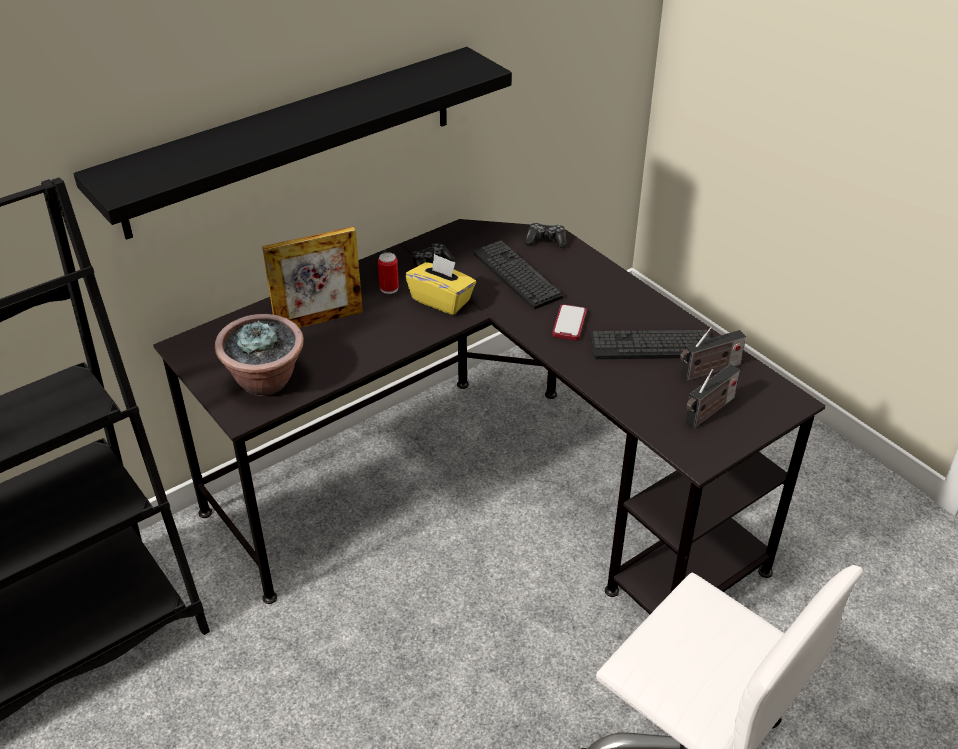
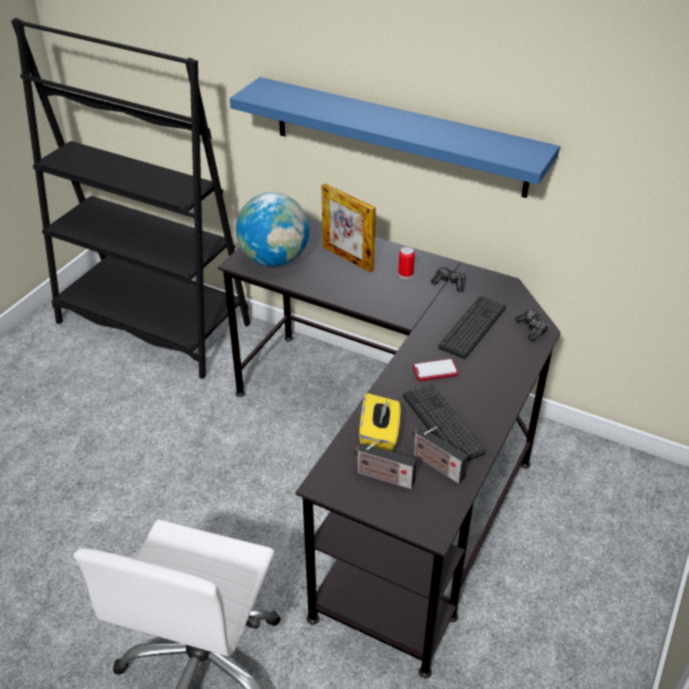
camera: 65 degrees right, 0 degrees up
(266, 381) = (274, 260): potted plant -> globe
(293, 141) = (398, 137): black shelf -> blue shelf
(441, 300) = (412, 301): yellow tissue box -> yellow tissue box (379, 436)

